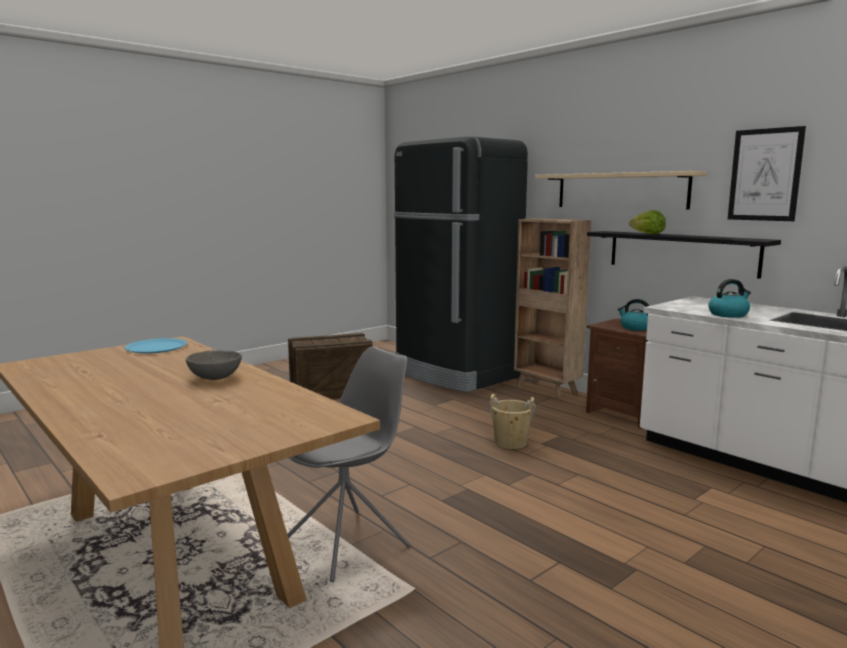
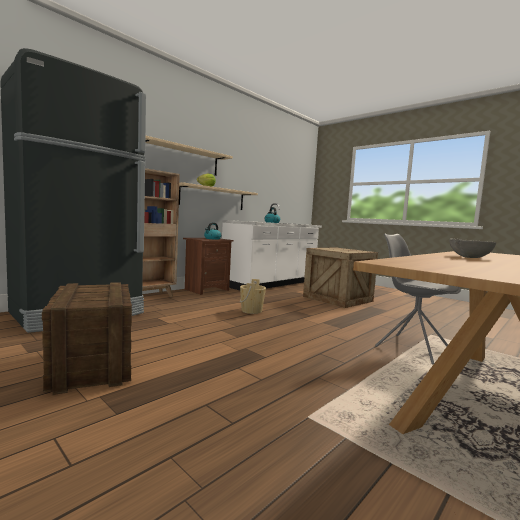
camera: 95 degrees left, 5 degrees down
(156, 347) = (424, 265): blue plate -> none
(681, 253) = (213, 198): black shelf -> beige shelf
(684, 534) = (337, 299): none -> crate
(765, 175) = (241, 164): picture -> none

